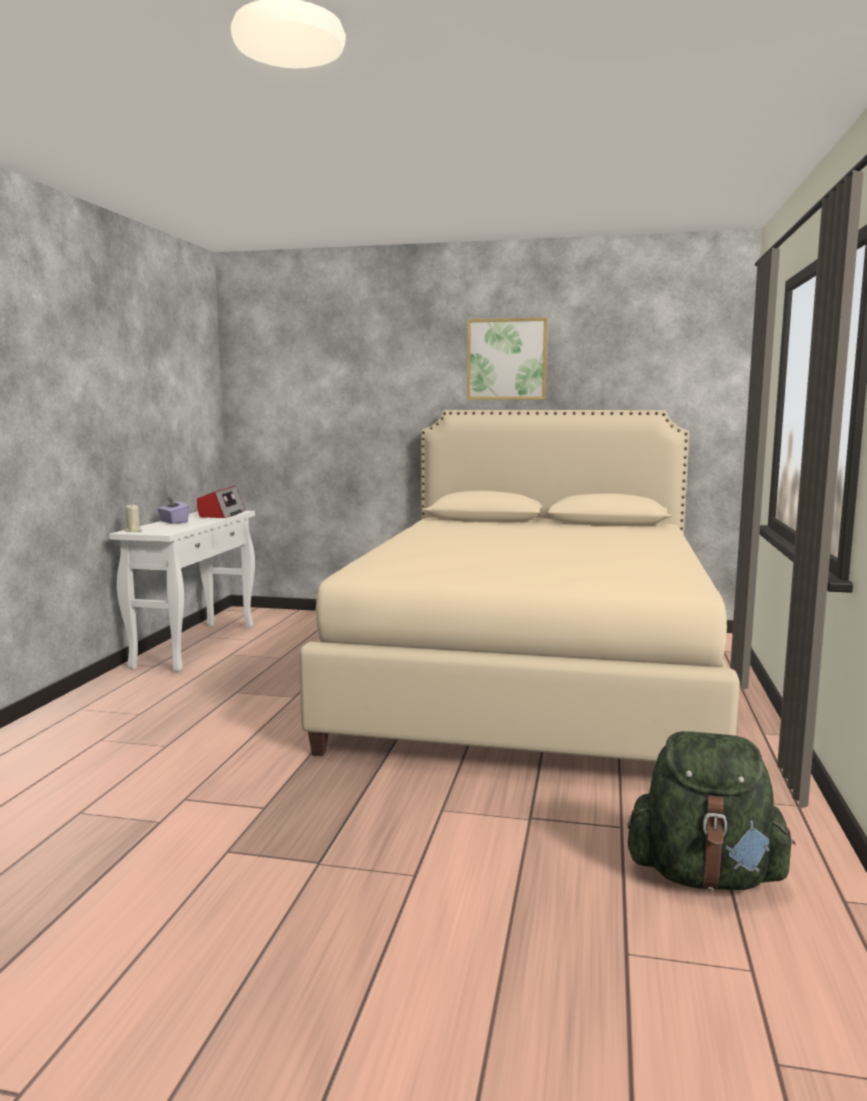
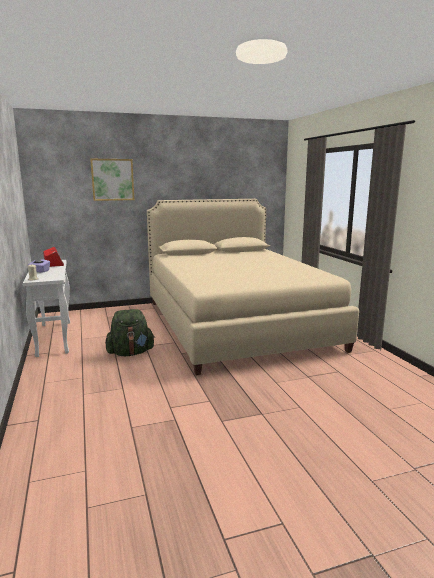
camera: 30 degrees left, 5 degrees up
(507, 359) = (185, 174): picture -> picture (112, 179)
(705, 876) = (379, 379): green backpack -> green backpack (130, 353)

